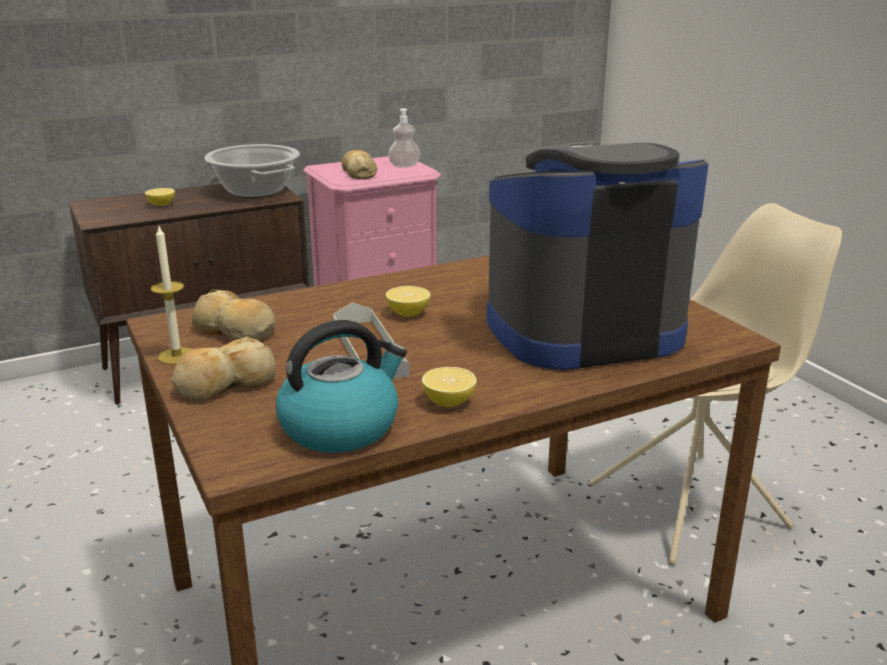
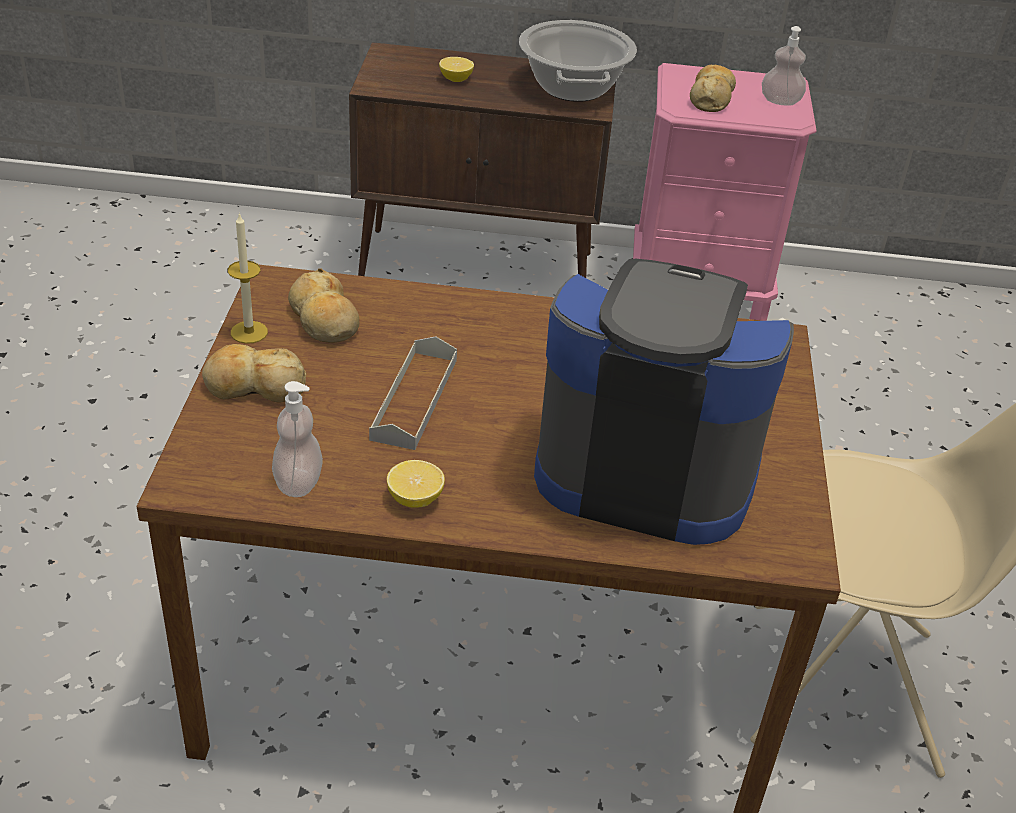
camera: 30 degrees right, 15 degrees up
(341, 426) = (298, 482): kettle -> soap dispenser
(408, 313) = (499, 365): lemon -> none

